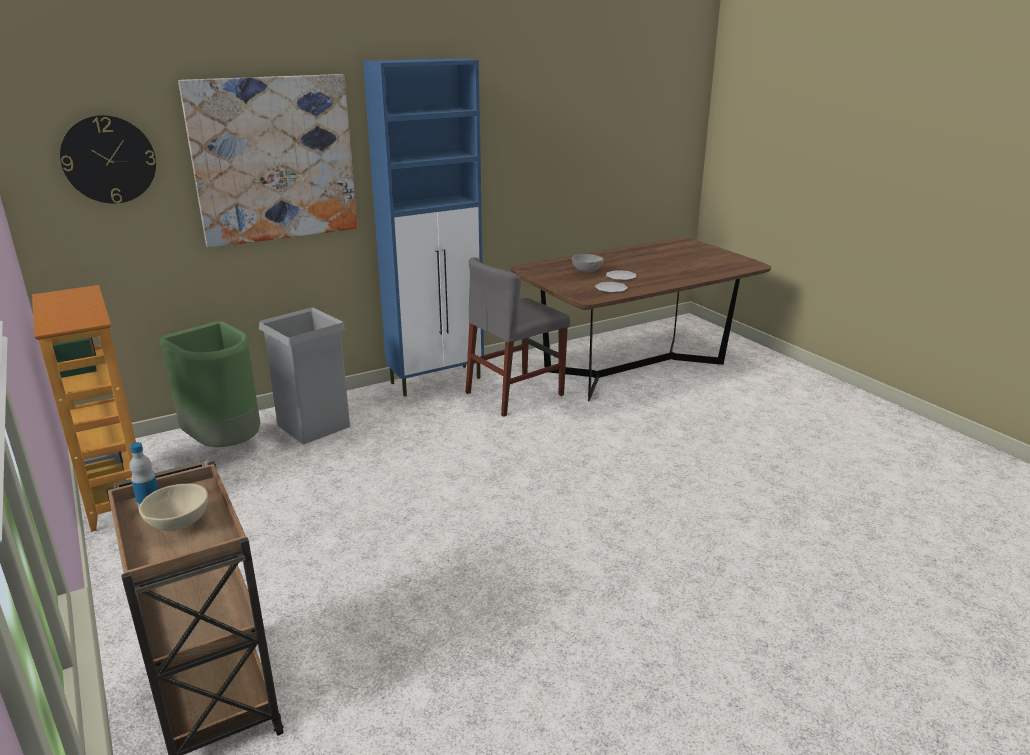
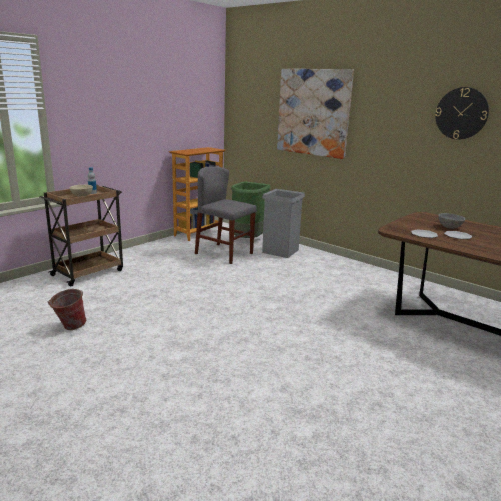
camera: 70 degrees right, 5 degrees down
(109, 159) = (254, 102): wall clock -> wall clock (461, 113)
(437, 380) = (362, 268): blue cabinet -> none
(504, 733) = (69, 327): none -> bucket
(515, 394) = (374, 290): grey chair -> grey chair (224, 253)

